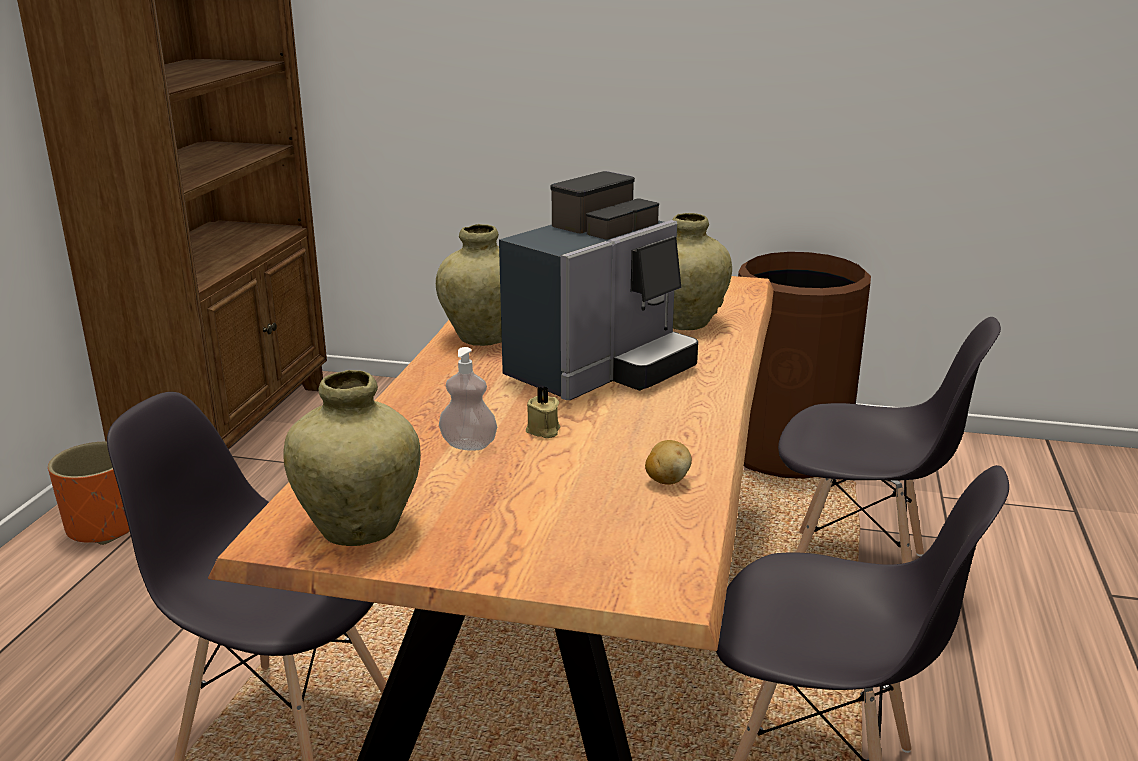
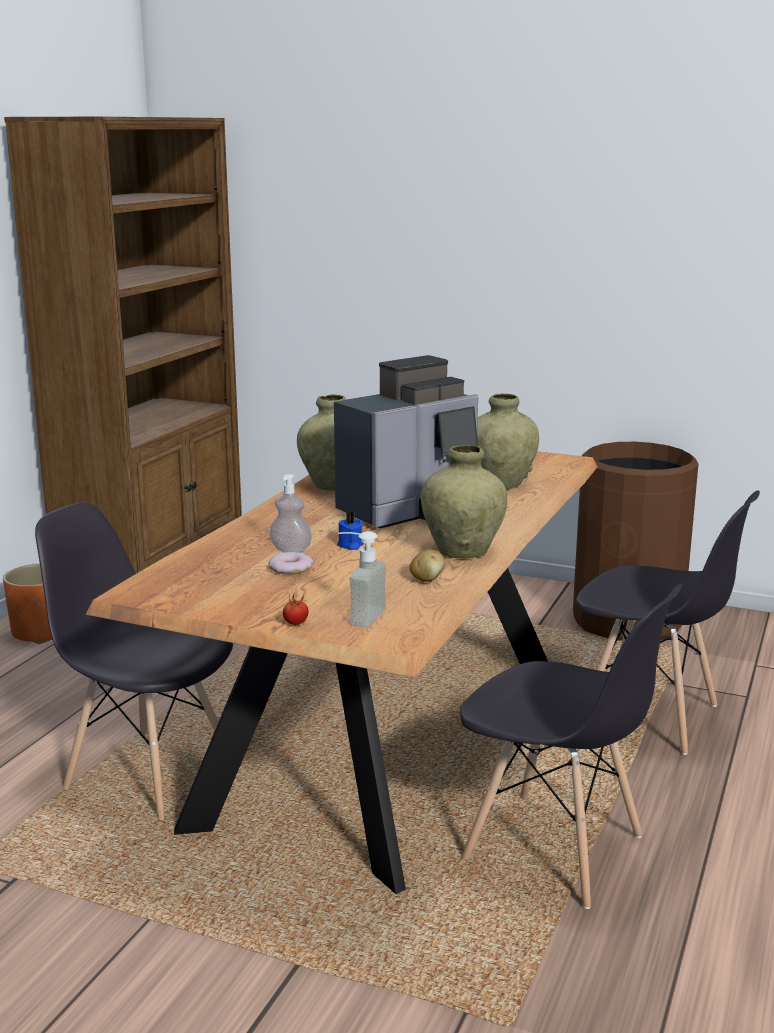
camera: 10 degrees right, 5 degrees down
(360, 529) = (193, 591): beige vase -> beige vase (463, 552)
(480, 476) = (291, 568): none -> donut
(524, 575) = (295, 623): none -> tomato
(543, 431) = (350, 545): beige candle -> blue candle
(604, 552) = (358, 615): none -> soap dispenser

